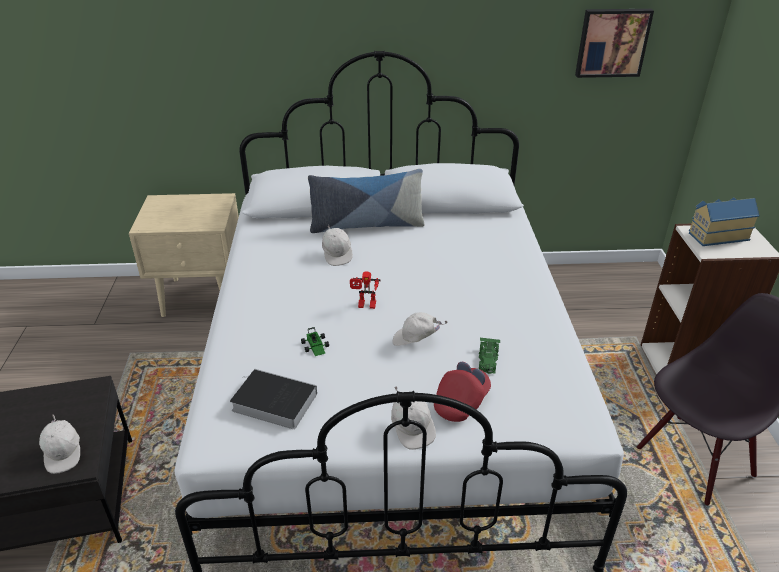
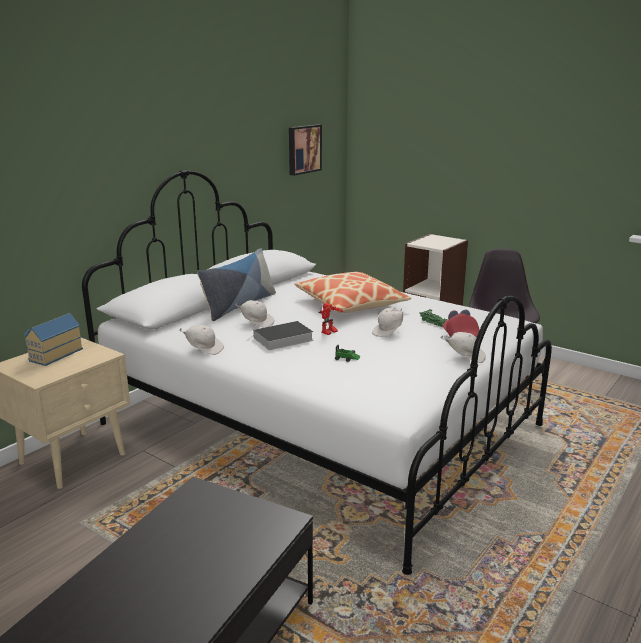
camera: 50 degrees left, 15 degrees down
(64, 453) = (262, 524): white cap -> white cap (204, 349)
(272, 402) = (384, 385): book -> book (282, 339)
(461, 280) = (350, 304): none -> pillow
(716, 235) = (429, 241): toy house -> toy house (54, 354)

